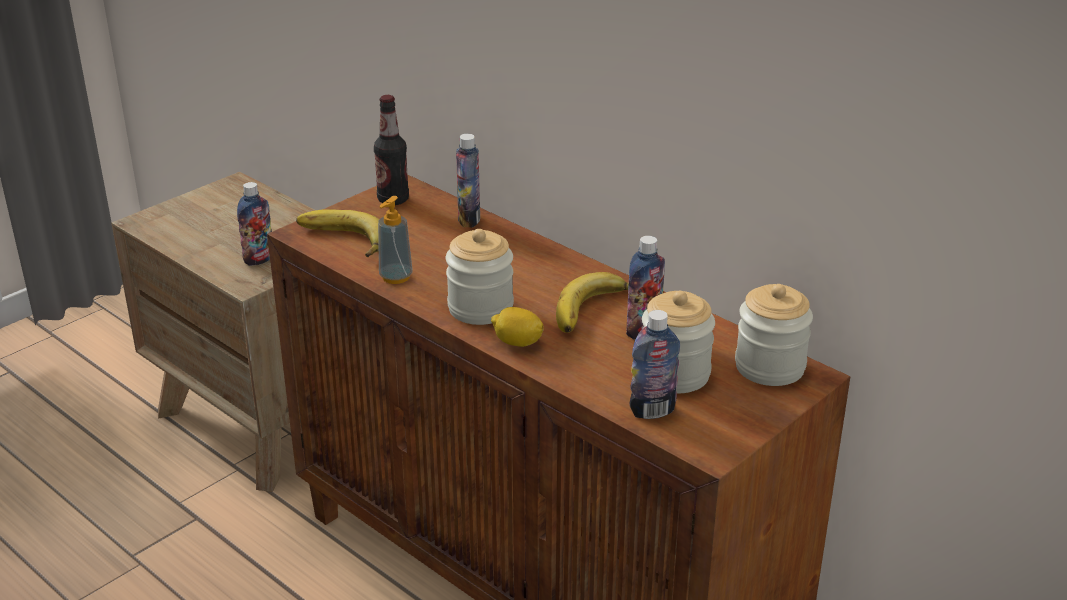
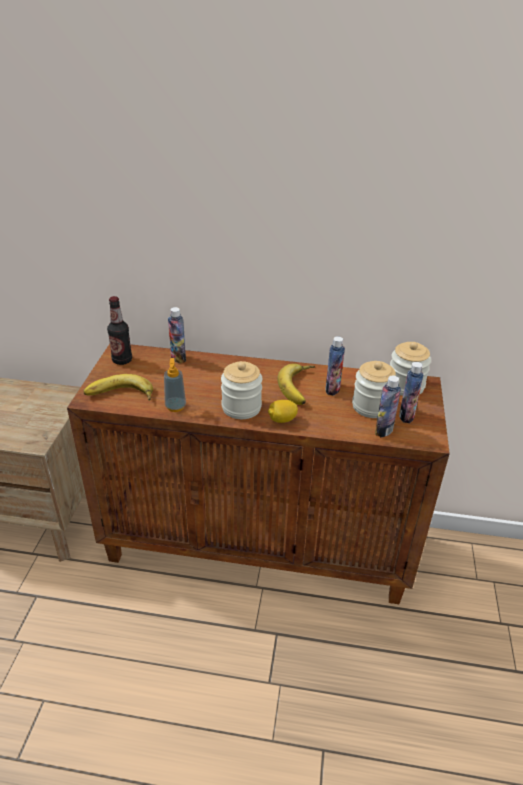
camera: 35 degrees left, 5 degrees up
(259, 259) = (29, 424): bottle -> bottle (406, 416)

